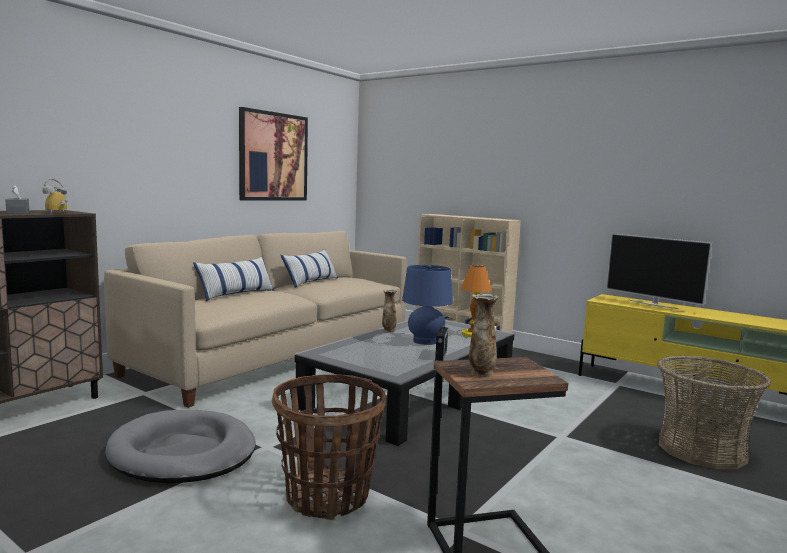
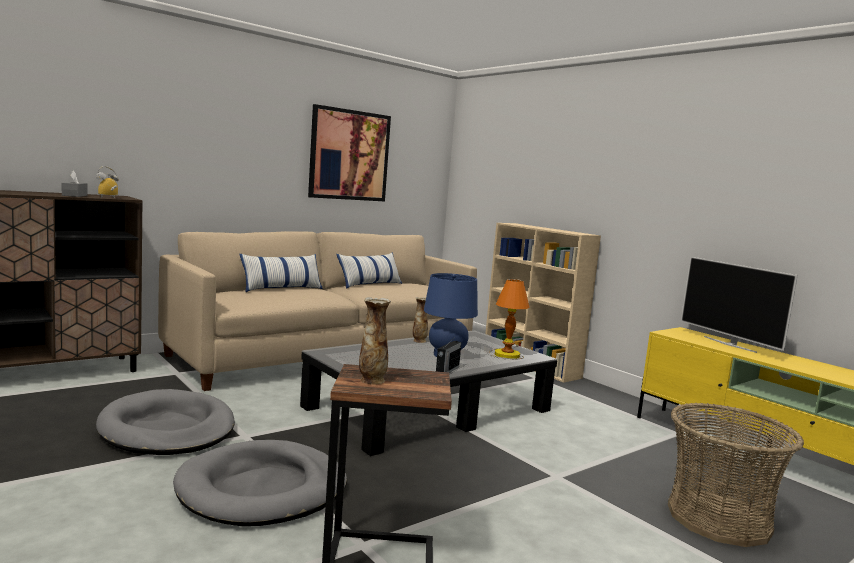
camera: 15 degrees right, 0 degrees up
(327, 496) = (262, 489): basket -> grey dog bed

